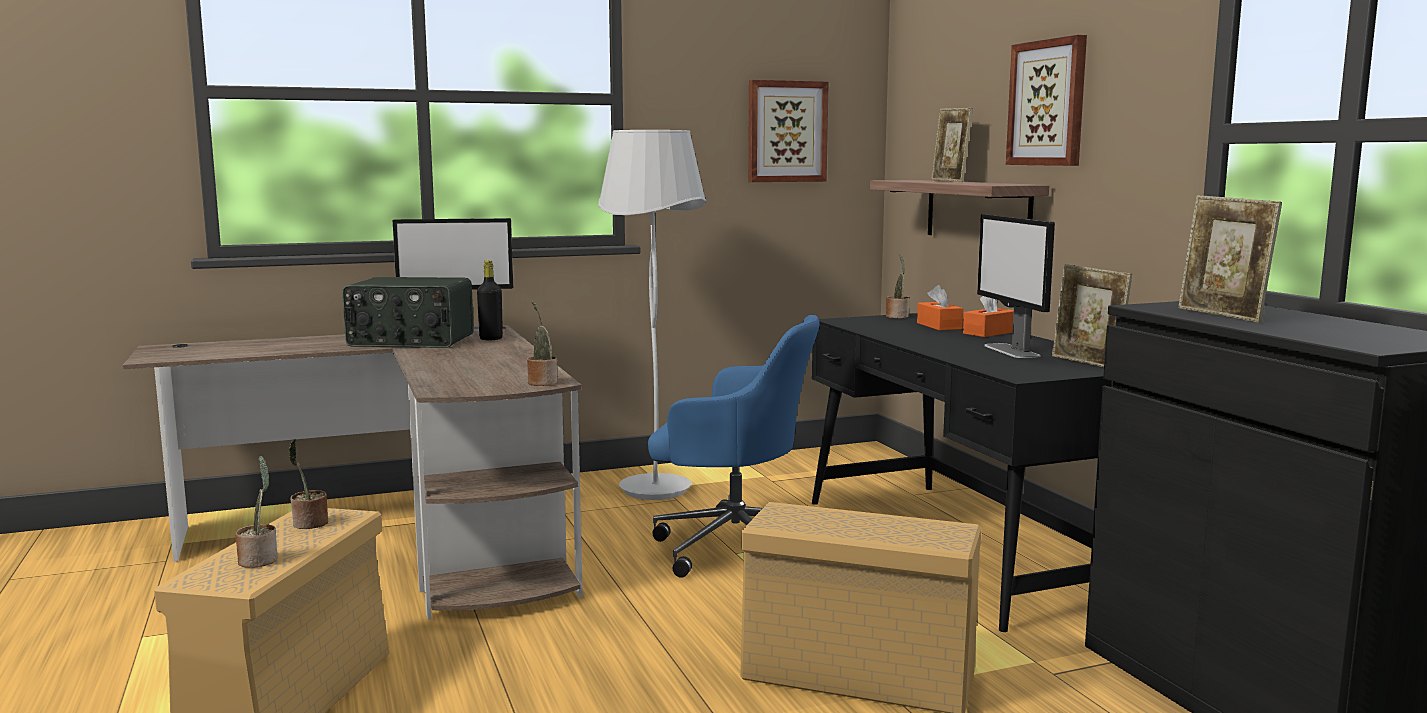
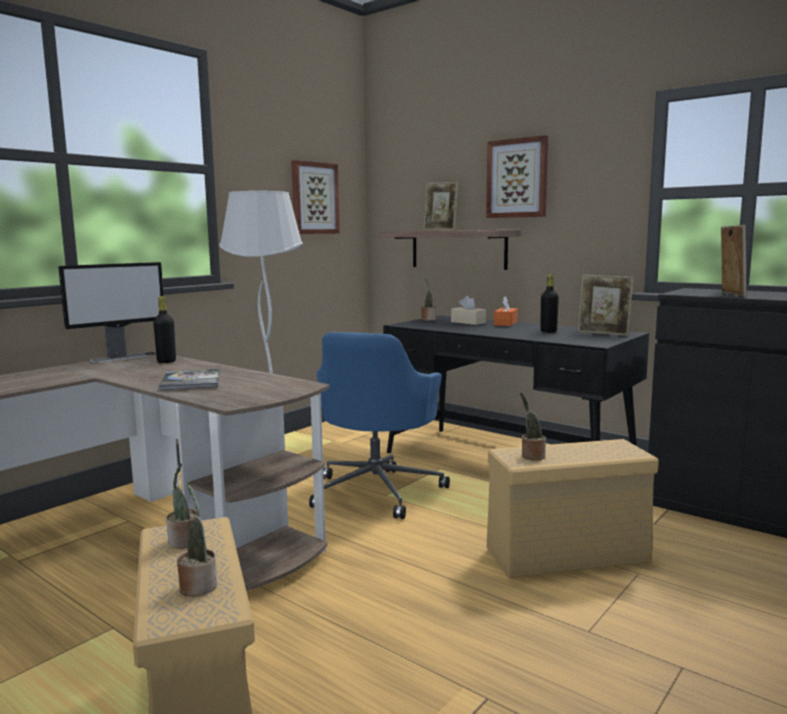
camera: 30 degrees left, 0 degrees up
(410, 341) = (98, 371): radio -> none
(461, 363) = (191, 381): none -> book
(541, 382) = (297, 386): potted plant -> potted plant (531, 456)
(733, 546) = (377, 490): blue office chair -> blue office chair turned 120 degrees clockwise
(939, 326) = (468, 322): orange tissue box -> beige tissue box
(1011, 351) = (548, 331): monitor -> black bottle
(1222, 315) = (730, 294): picture frame -> picture frame turned 120 degrees counterclockwise

